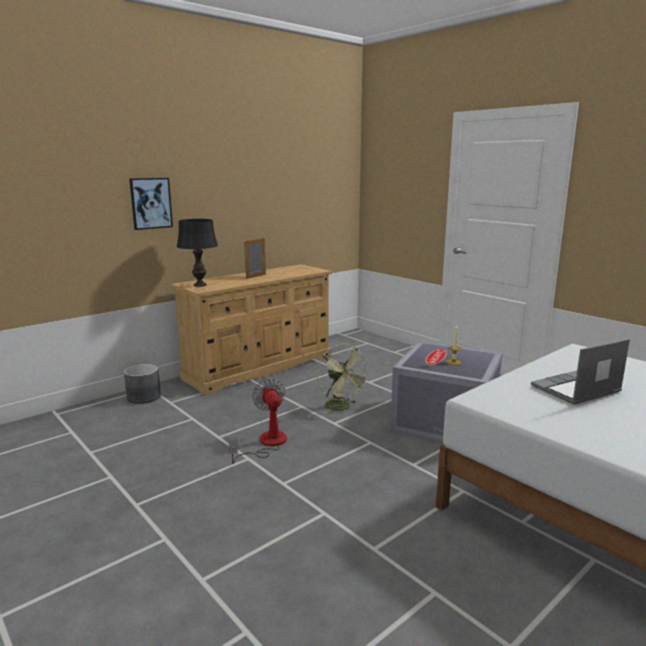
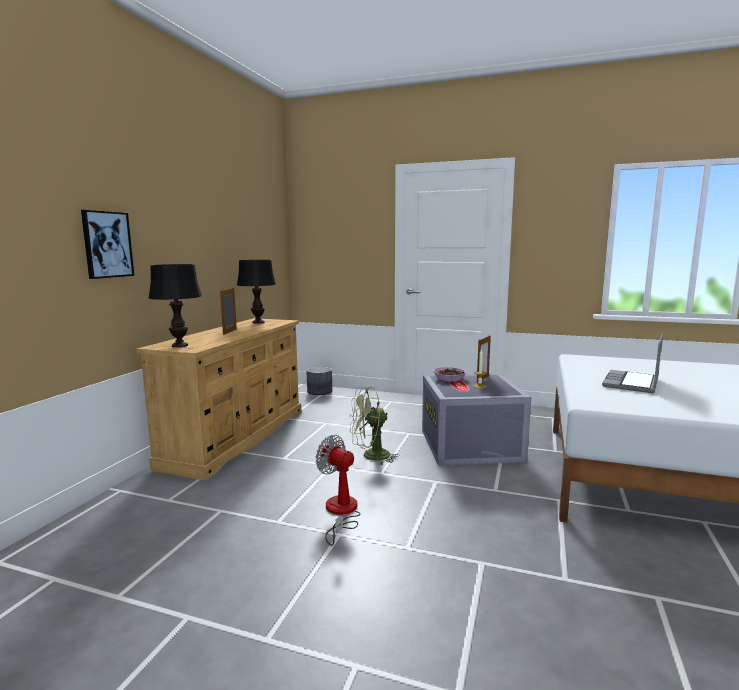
camera: 30 degrees left, 5 degrees down
(144, 397) = (123, 503): grey planter -> grey planter (320, 391)
(295, 269) = (258, 322): none -> black table lamp
(342, 407) = (370, 456): green fan -> green fan turned 135 degrees clockwise
(437, 349) = (449, 378): none -> bowl
(470, 355) = (482, 379): none -> picture frame

